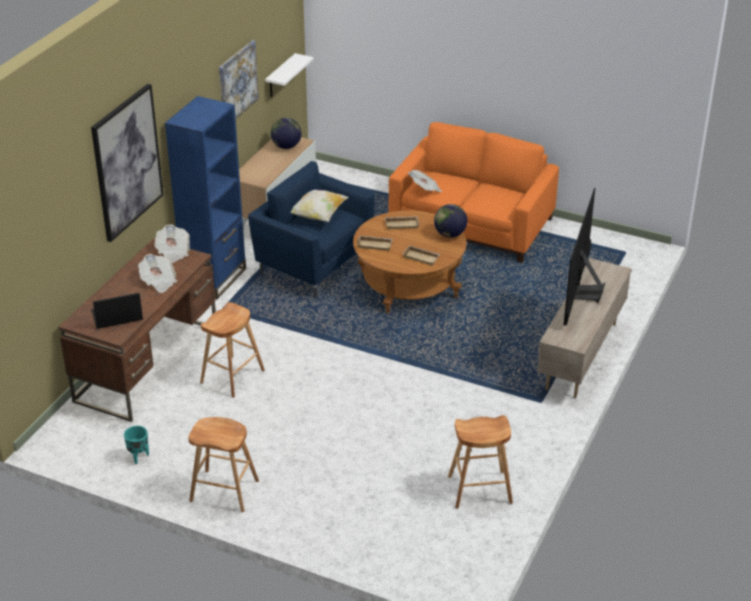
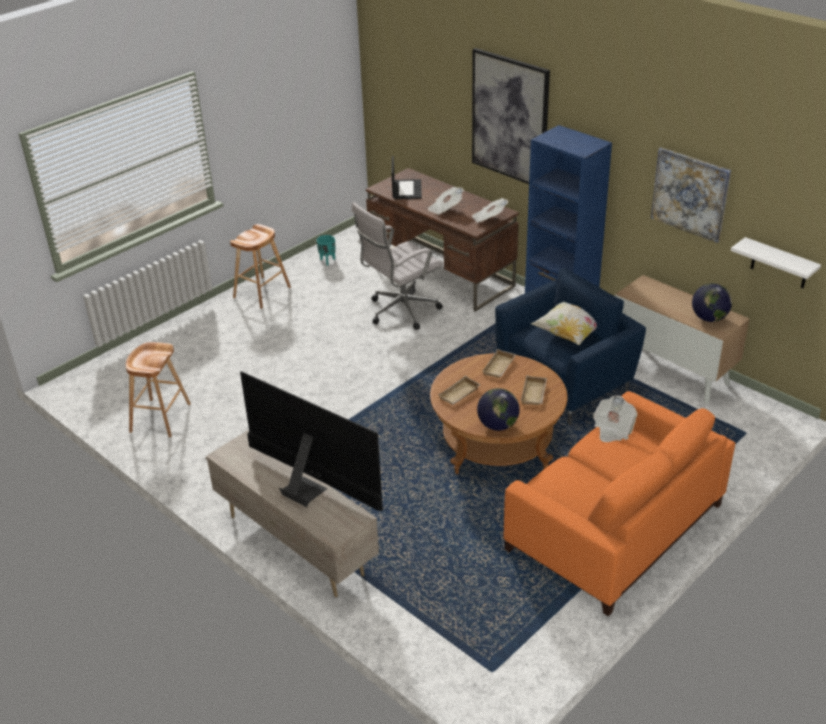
camera: 110 degrees right, 0 degrees up
(232, 376) = (400, 312): brown stool -> white office chair

